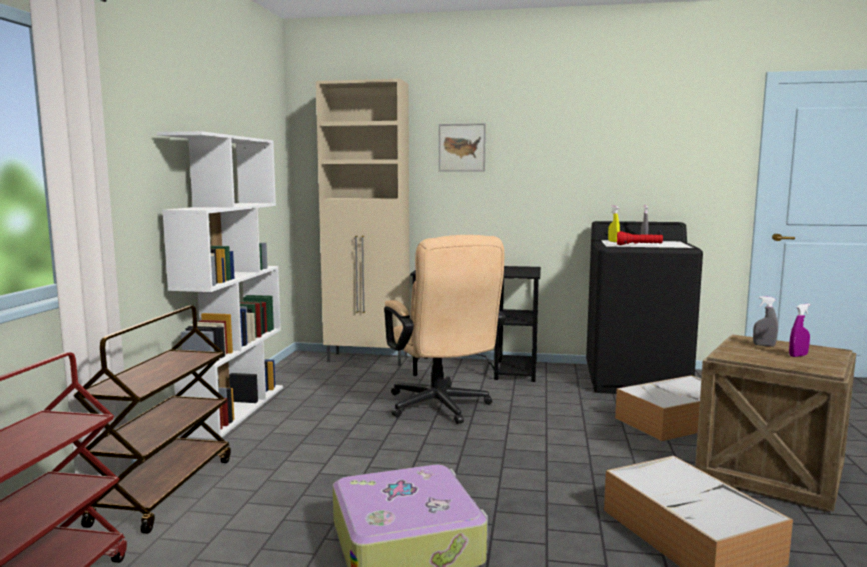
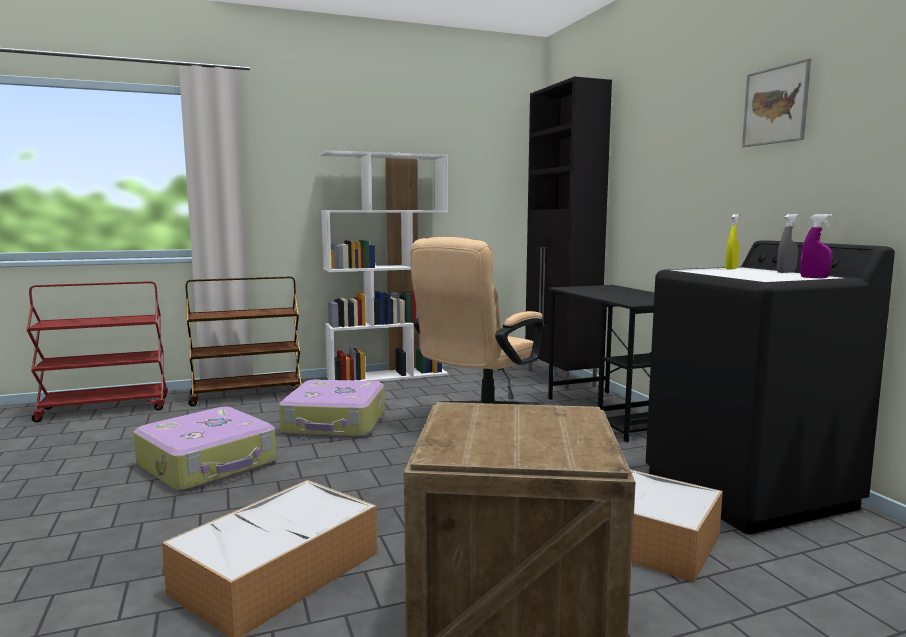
camera: 60 degrees right, 0 degrees up
(359, 459) = (335, 423): none -> suitcase
(368, 359) = (560, 378): beige cabinet -> black cabinet
(462, 147) = (649, 146): picture -> picture (775, 105)
(639, 245) = (716, 273): red flashlight -> none
(764, 345) = (552, 422): grey spray bottle -> none
(798, 355) = (515, 439): purple spray bottle -> purple spray bottle (814, 277)

